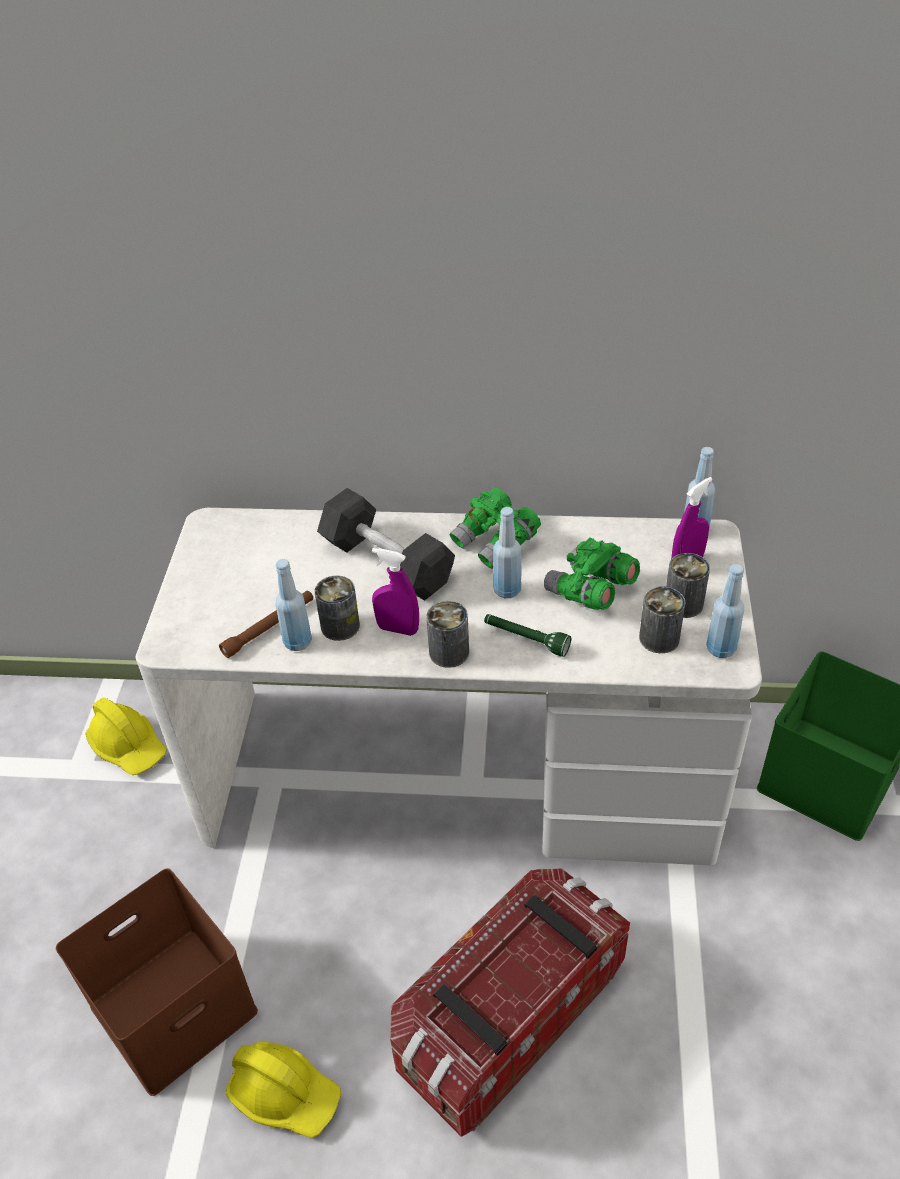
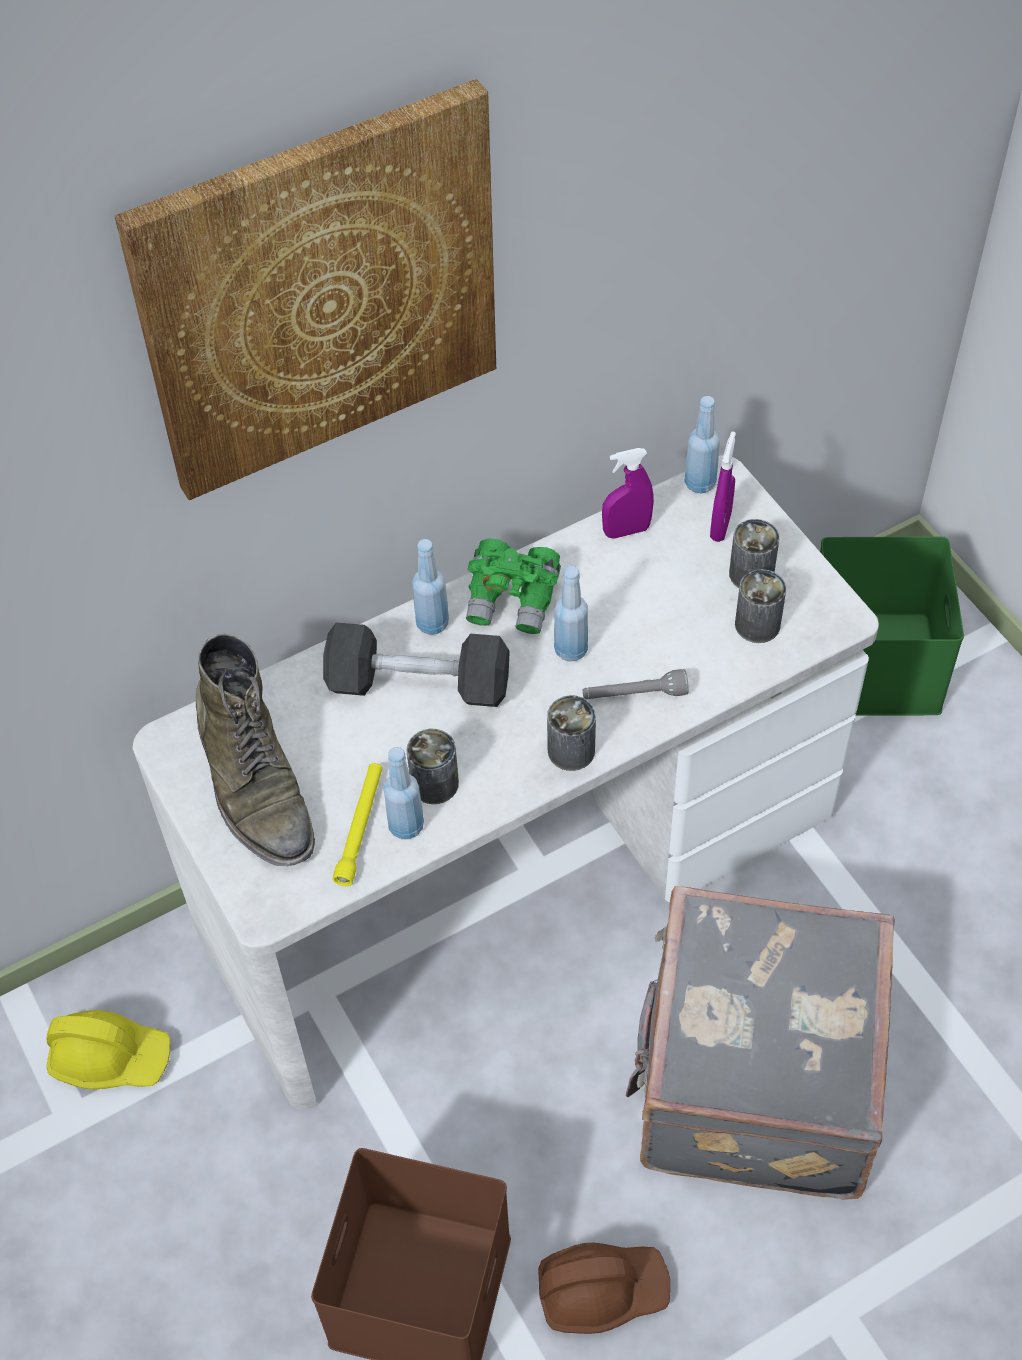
camera: 35 degrees left, 10 degrees up
(232, 570) = (255, 784): none -> green boot
(269, 628) = (360, 827): brown flashlight -> yellow flashlight
(285, 1093) = (602, 1290): yellow hard hat -> brown hard hat
(367, 187) = (319, 292): none -> picture
(398, 629) = (497, 754): purple spray bottle -> purple spray bottle (626, 531)
(508, 1016) = (752, 1080): storage box -> grey suitcase
(525, 639) = (634, 695): green flashlight -> grey flashlight
(590, 591) = (654, 607): green binoculars -> none
(721, 648) = (820, 605): blue bottle -> blue bottle (432, 623)

